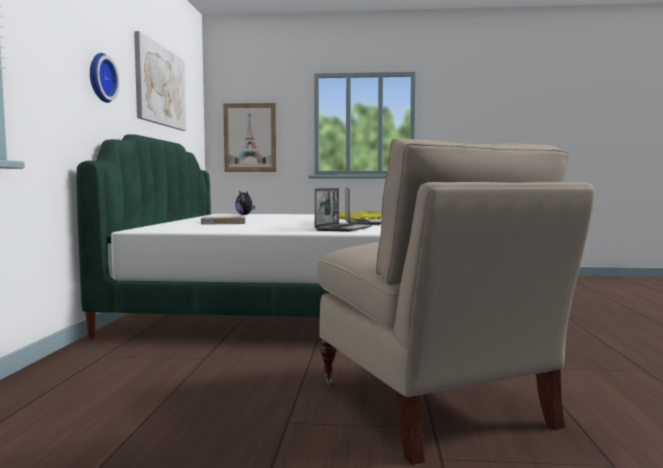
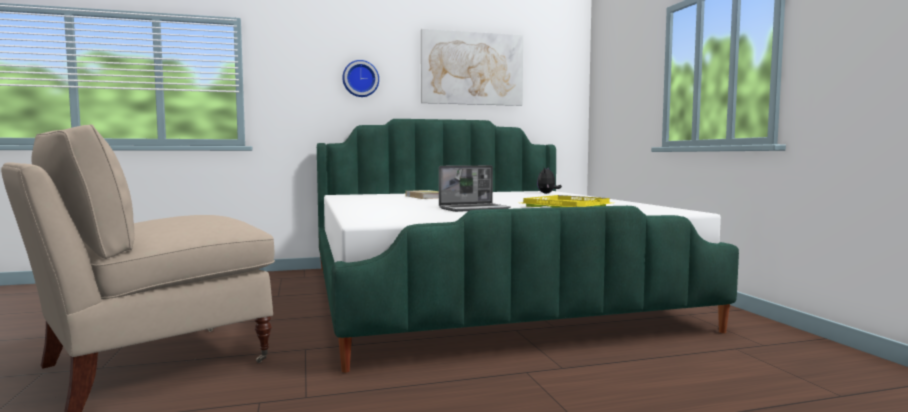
camera: 70 degrees right, 0 degrees up
(250, 137) = (615, 104): picture -> none
(343, 229) = (384, 209): laptop -> none

